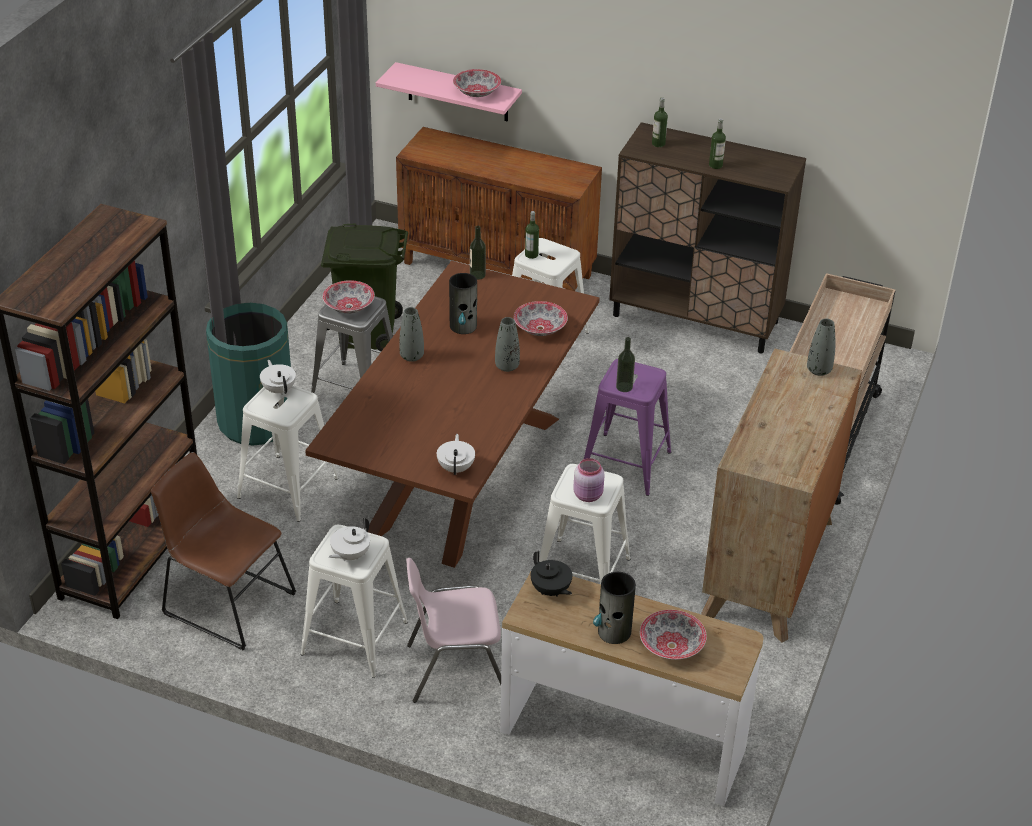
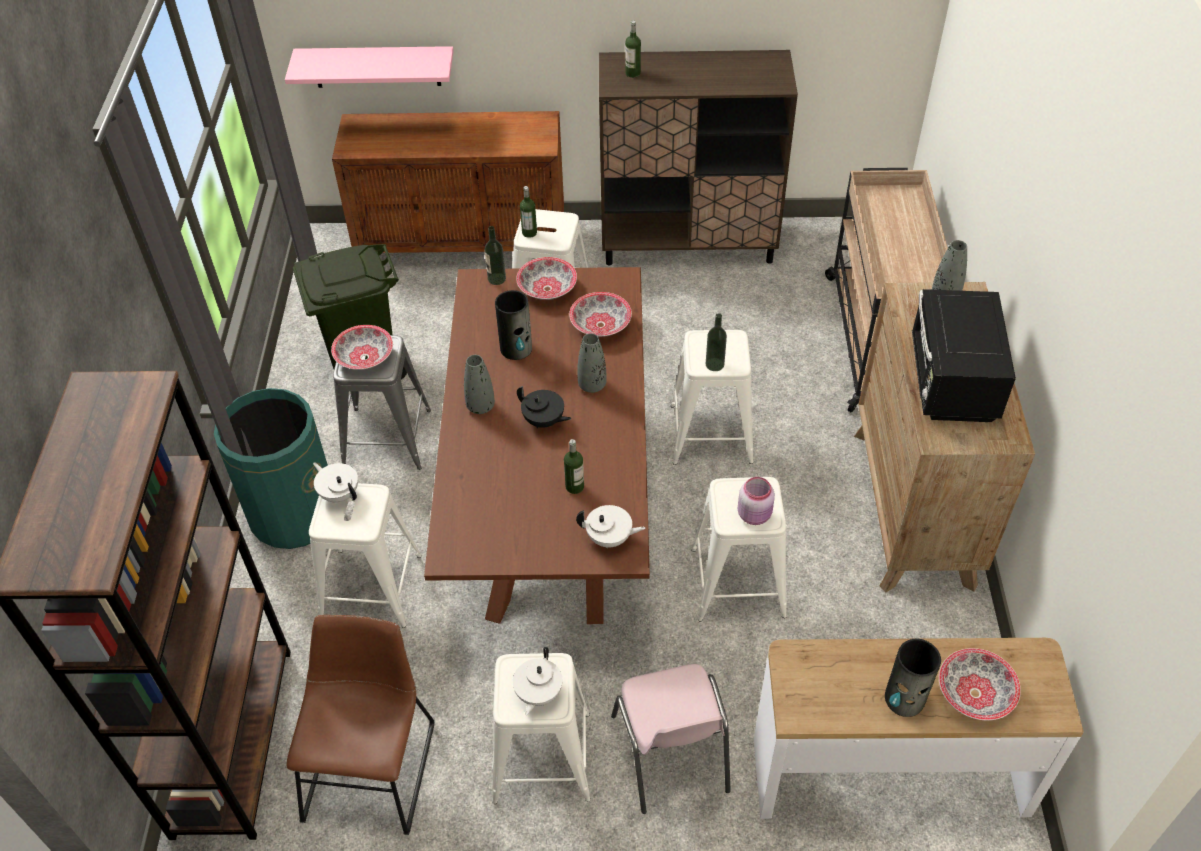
camera: 20 degrees left, 10 degrees up
(225, 601) = (372, 765): brown chair -> brown chair turned 90 degrees clockwise
(455, 669) = (670, 755): pink chair -> pink chair turned 75 degrees counterclockwise
(456, 468) = (609, 538): white teapot -> white teapot turned 120 degrees clockwise
(477, 92) = (406, 62): bowl -> bowl (547, 289)
(550, 590) = (806, 669): black teapot -> black teapot (544, 421)
(625, 464) = (710, 433): purple stool -> white stool
(715, 165) = (706, 83): bottle -> bottle (574, 486)
(778, 428) = (951, 382): none -> black microwave

